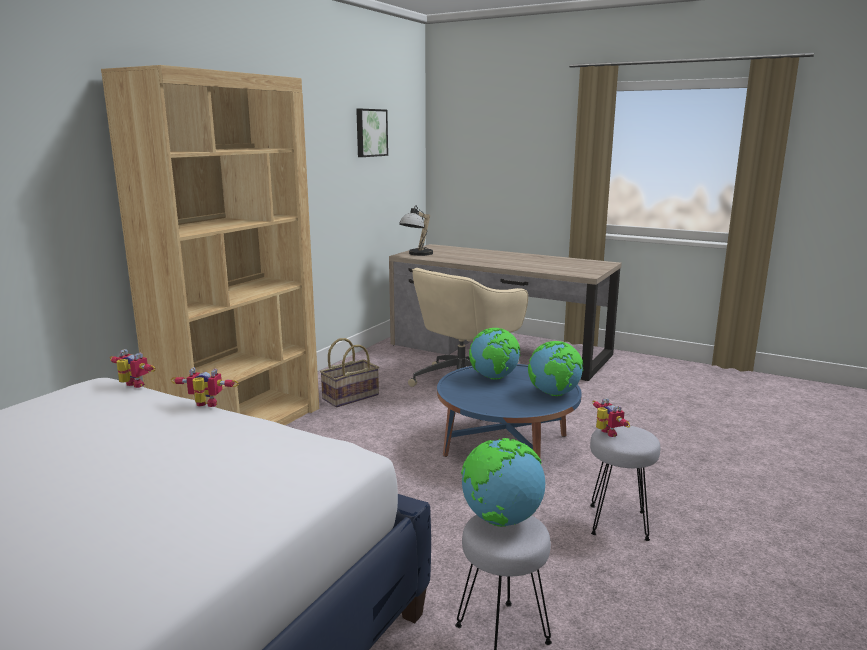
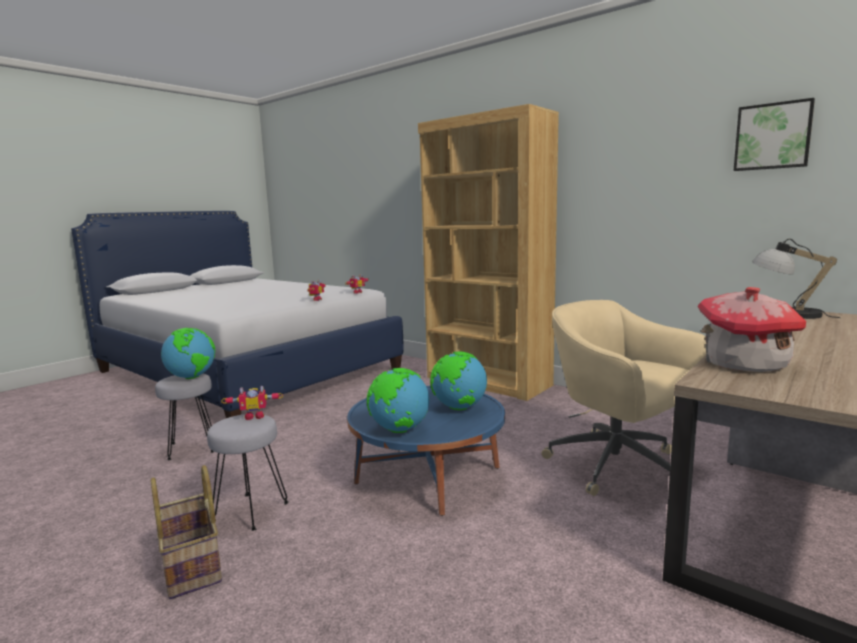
camera: 100 degrees right, 5 degrees down
(350, 396) = (556, 411): basket -> basket (193, 565)
(550, 269) = (745, 363): none -> toy house

